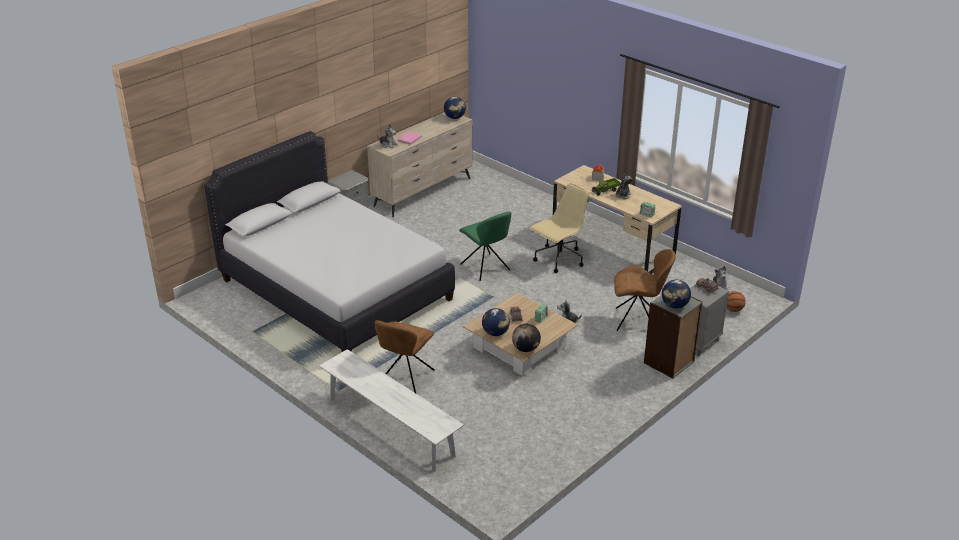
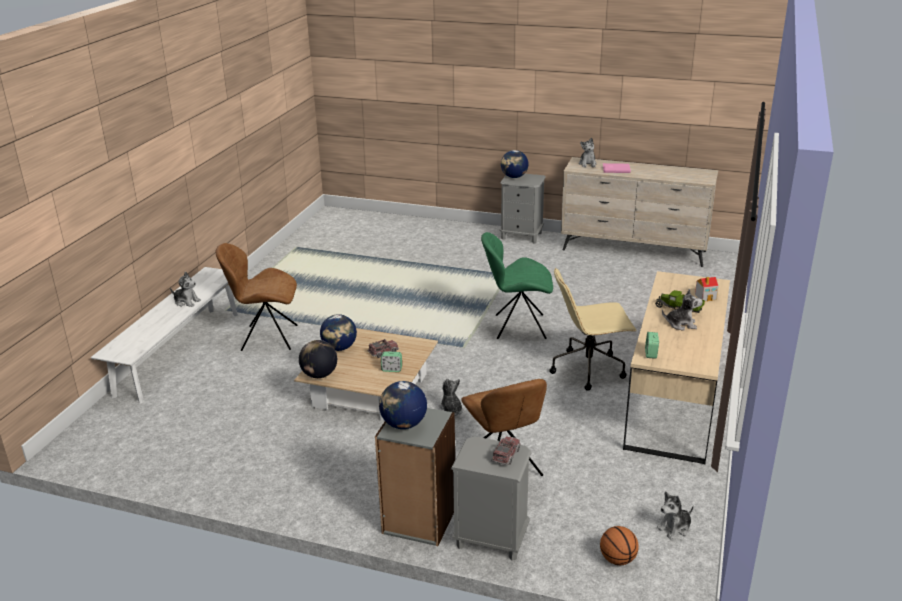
camera: 65 degrees right, 5 degrees down
(335, 289) = (396, 261): white bed -> none
(380, 383) = (186, 302): none -> plush toy
(455, 117) = (703, 176): globe -> globe (514, 177)
(486, 268) = (517, 327): green chair -> green chair turned 60 degrees clockwise
(558, 260) = (589, 369): beige office chair -> beige office chair turned 150 degrees clockwise

